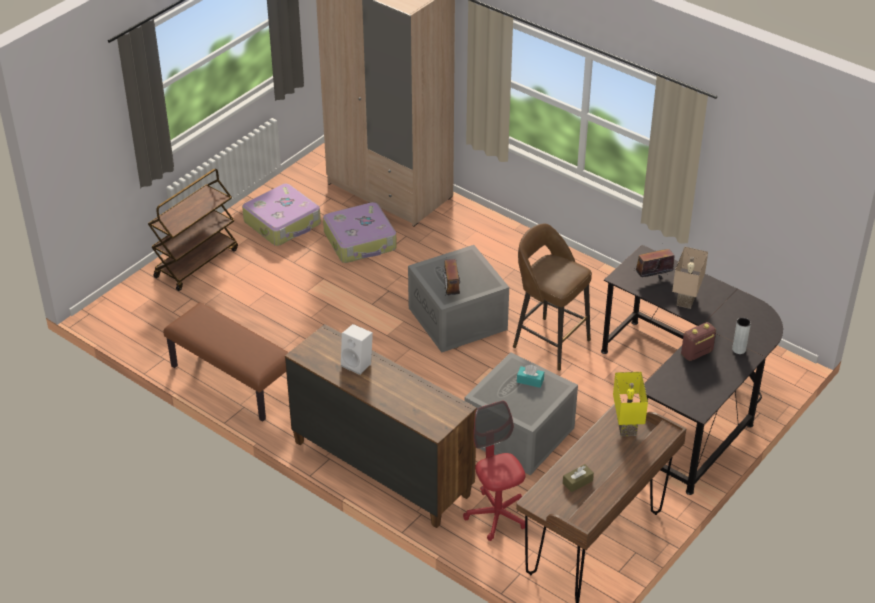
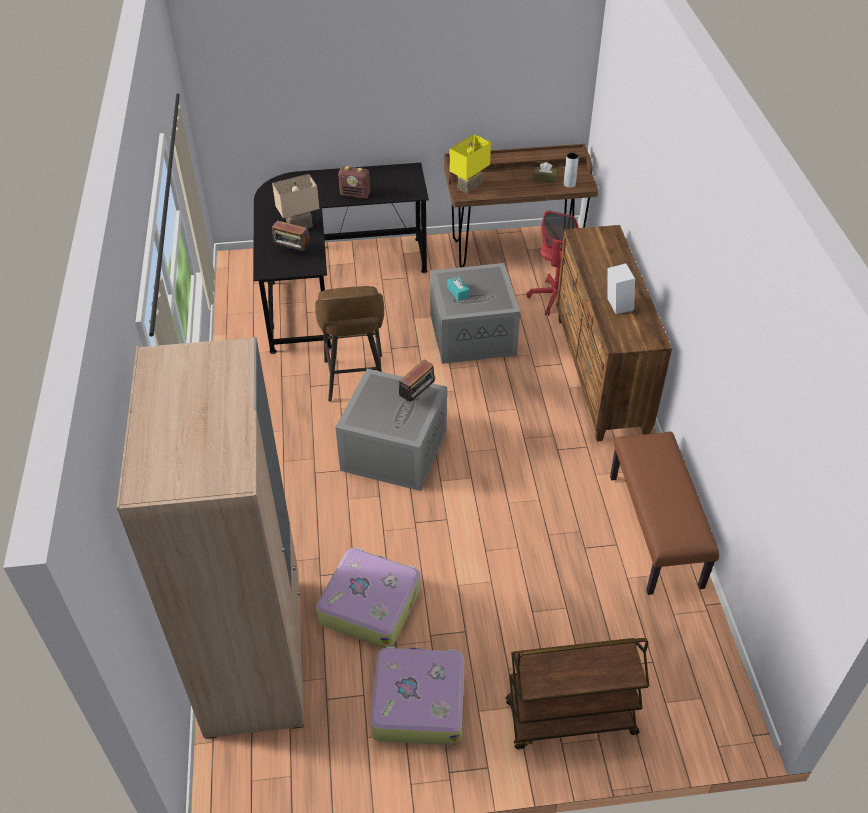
camera: 135 degrees left, 5 degrees up
(739, 349) = (326, 181): grey vase -> grey vase (569, 184)

